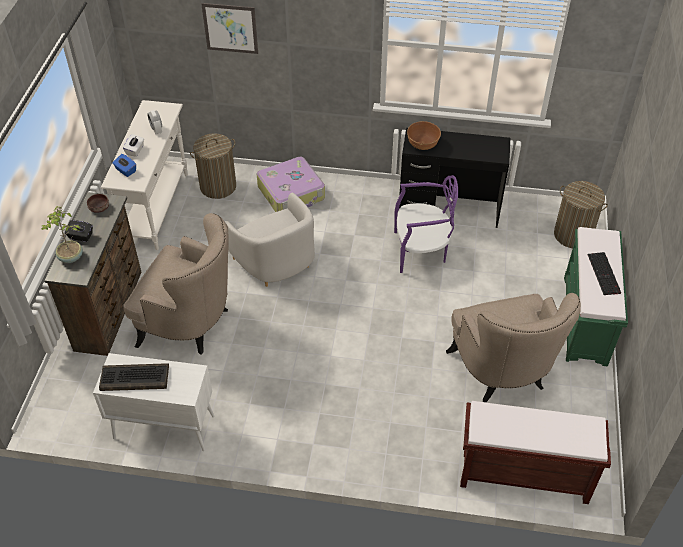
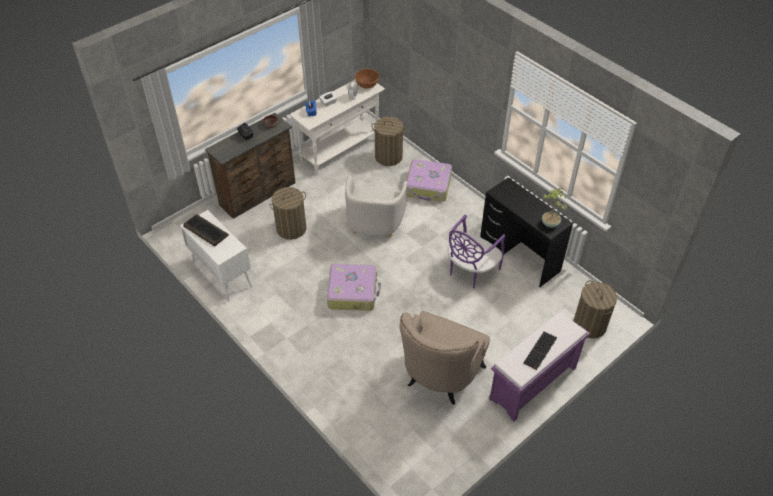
camera: 40 degrees right, 0 degrees up
(71, 258) = (229, 144): potted plant -> potted plant (550, 224)
(191, 324) = (291, 229): beige armchair -> laundry basket
(230, 28) = (423, 49): picture -> none
(330, 347) = (353, 292): none -> suitcase
(421, 251) = (471, 270): purple chair -> purple chair turned 90 degrees clockwise
(423, 144) = (506, 194): brown bowl -> brown bowl (367, 85)
(522, 475) = (383, 443): brown bench -> none
(585, 320) = (532, 384): green bench -> purple bench

